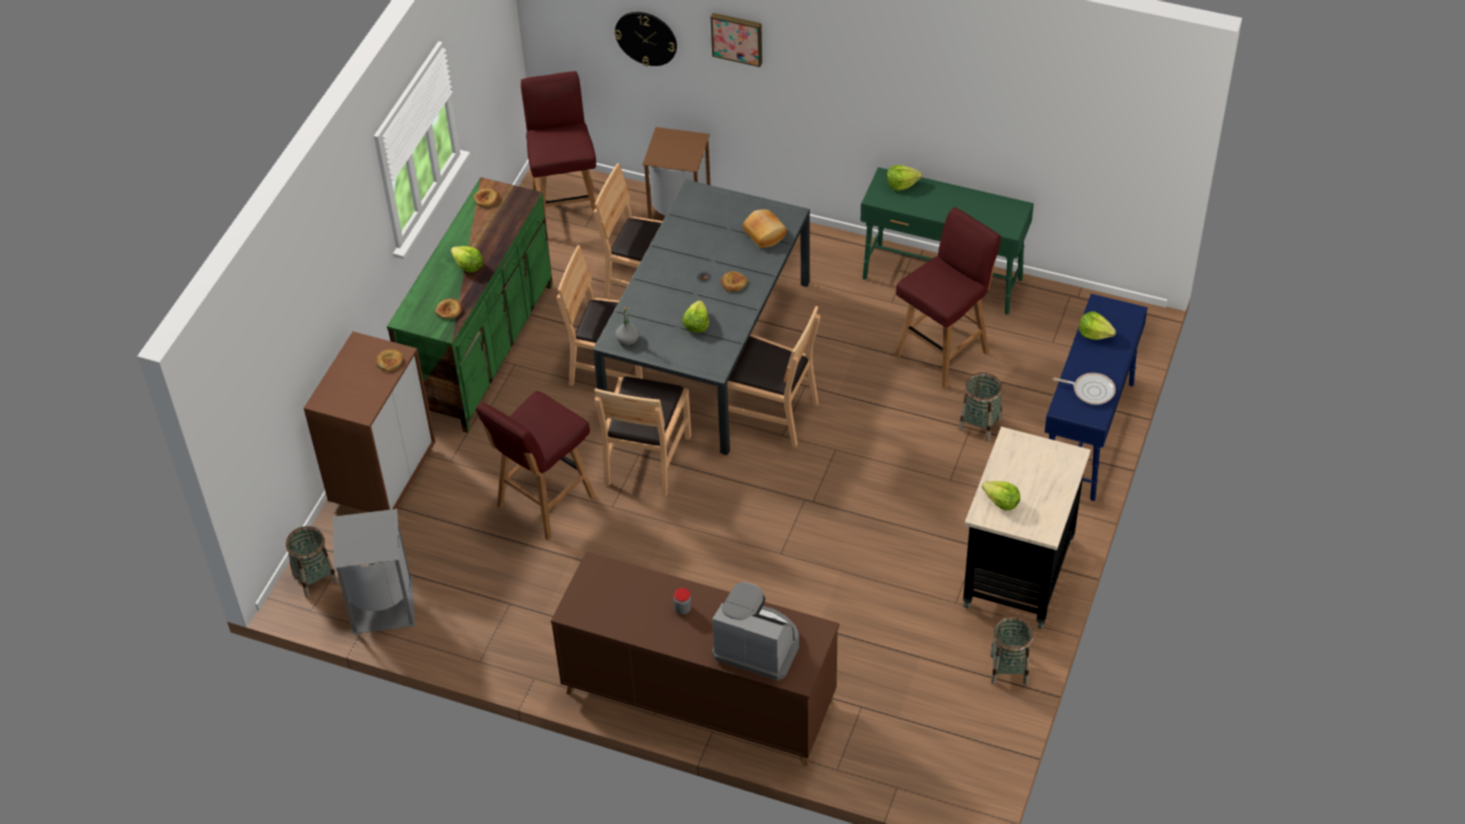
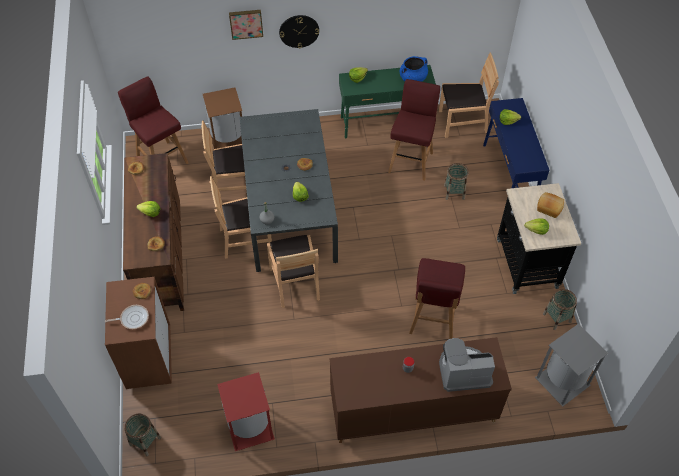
camera: 30 degrees left, 5 degrees up
(383, 603) = (197, 438): grey trash can -> grey trash can (562, 380)
(461, 621) = (250, 427): none -> red trash can
(483, 348) = (162, 256): green cabinet -> brown cabinet
(544, 503) = (254, 333): red stool -> red stool (433, 320)
(646, 38) = (187, 41): wall clock -> wall clock (299, 31)
(765, 234) = (303, 131): bread -> bread (549, 207)
(769, 414) = (344, 230): brown chair -> brown chair (462, 122)
(989, 215) = (413, 78): none -> blue cooking pot
(1091, 390) = (527, 151): frying pan -> frying pan (132, 318)

